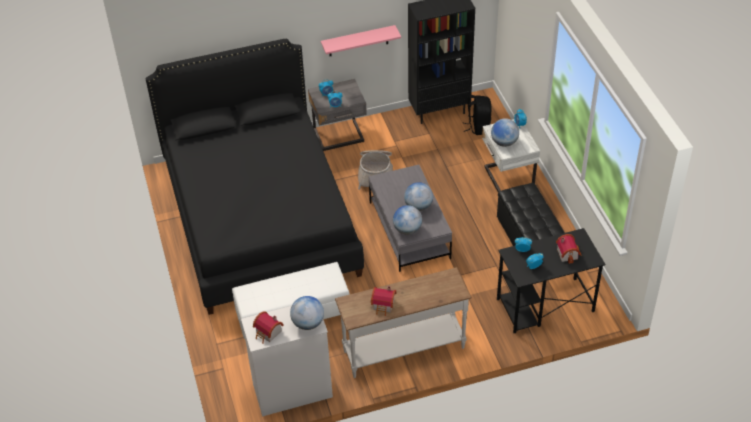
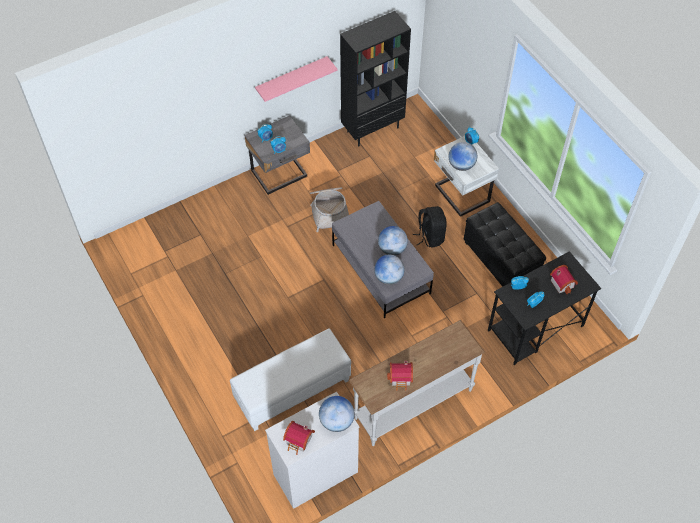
camera: 15 degrees left, 10 degrees up
(260, 217) = (225, 281): black bed -> none
(478, 127) = (416, 141): black backpack -> black backpack (430, 236)

